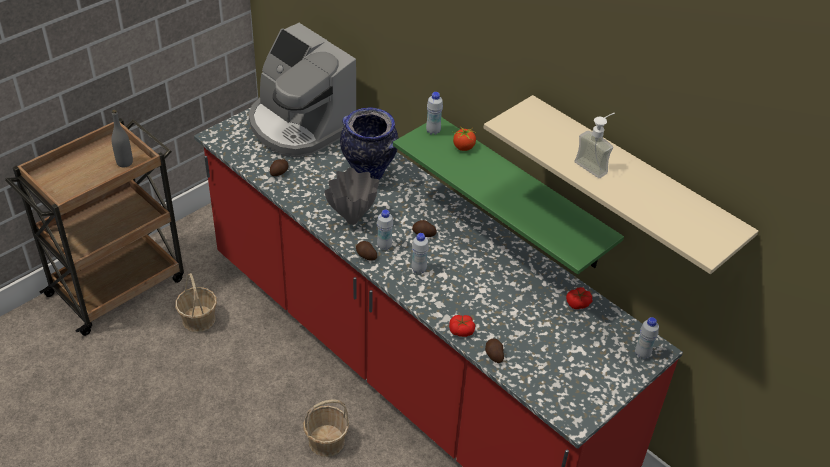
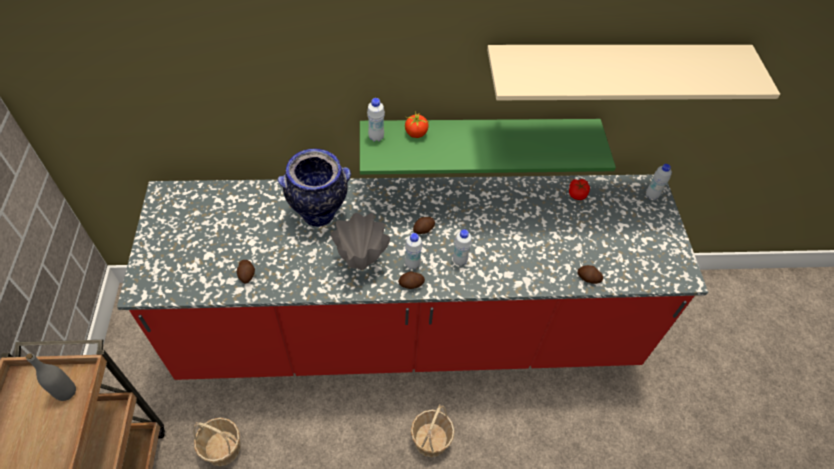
camera: 50 degrees left, 10 degrees up
(300, 125) = (204, 218): coffee machine -> none
(461, 330) = (548, 280): tomato -> none
(595, 165) = (611, 70): soap dispenser -> none

